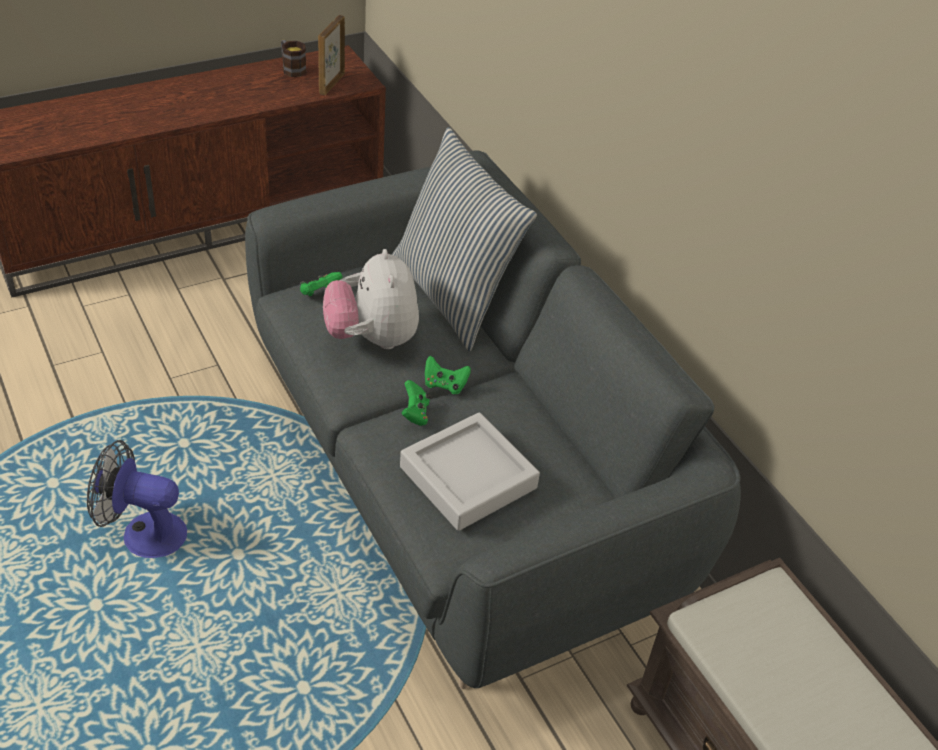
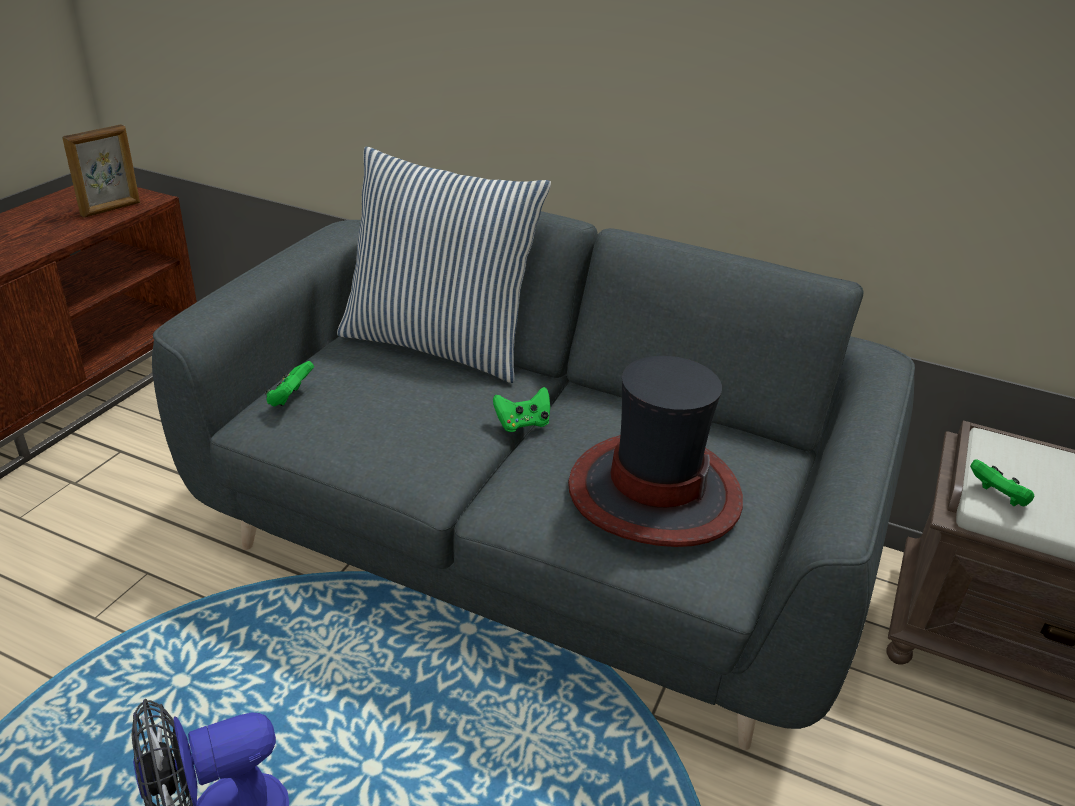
camera: 35 degrees left, 10 degrees down
(291, 68) = (47, 209): mug -> none
(331, 83) = (111, 209): picture frame -> picture frame turned 120 degrees counterclockwise
(372, 338) = (400, 414): plush toy -> none
(415, 414) = (527, 462): green game controller -> green game controller (997, 498)
(468, 477) = (653, 492): grey tray -> hat

